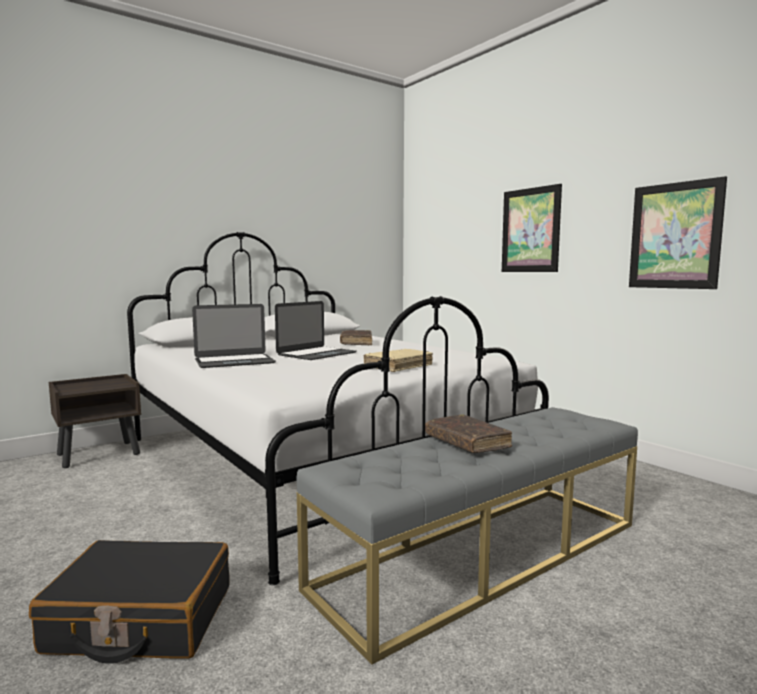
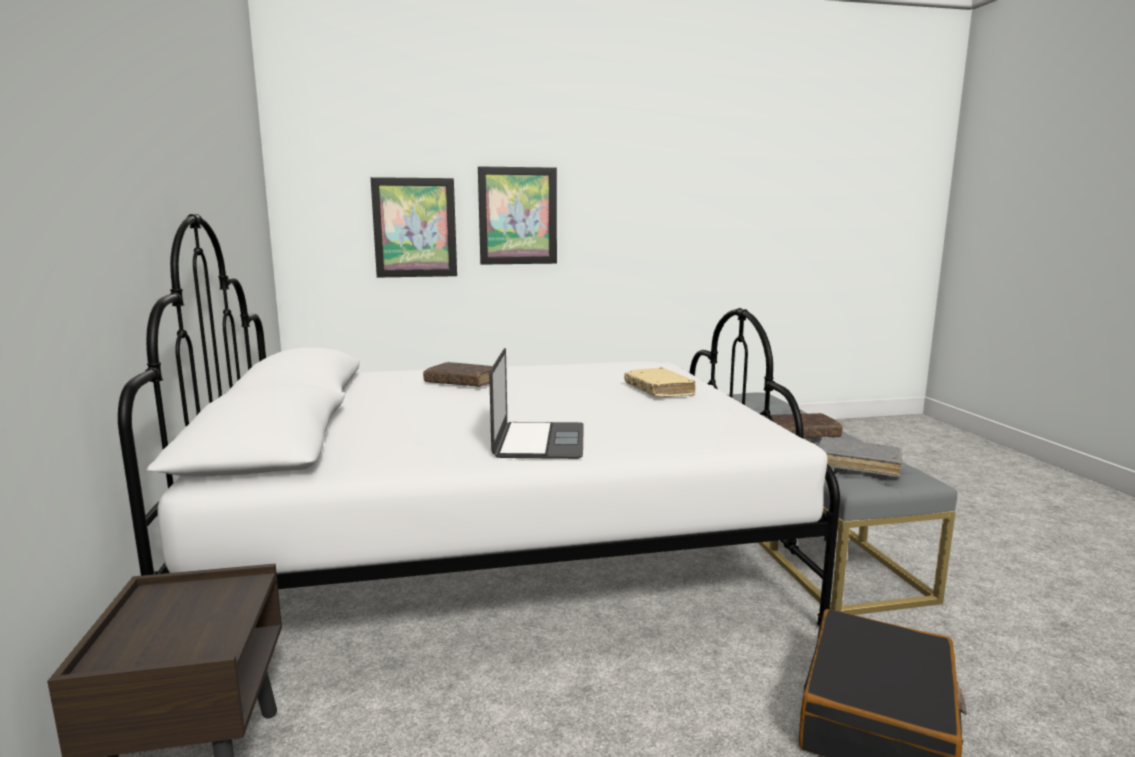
camera: 65 degrees left, 5 degrees up
(317, 354) = (528, 404): laptop -> none
(389, 465) = (858, 465): none -> grey book
(675, 236) = (670, 230): picture -> picture (415, 228)

